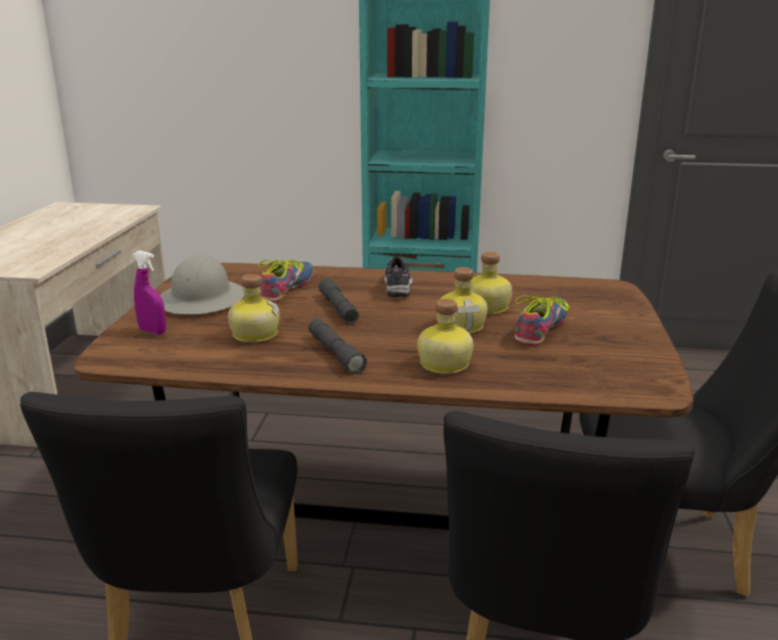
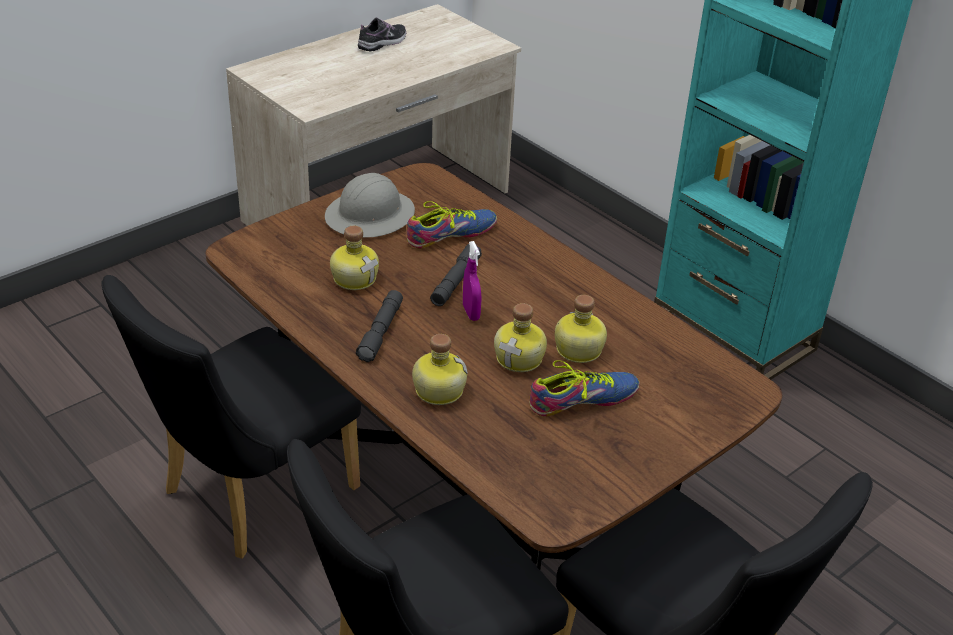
camera: 40 degrees right, 15 degrees up
(152, 331) = (294, 236): purple spray bottle -> purple spray bottle (471, 313)
(397, 287) = (544, 280): shoe -> shoe (383, 43)

